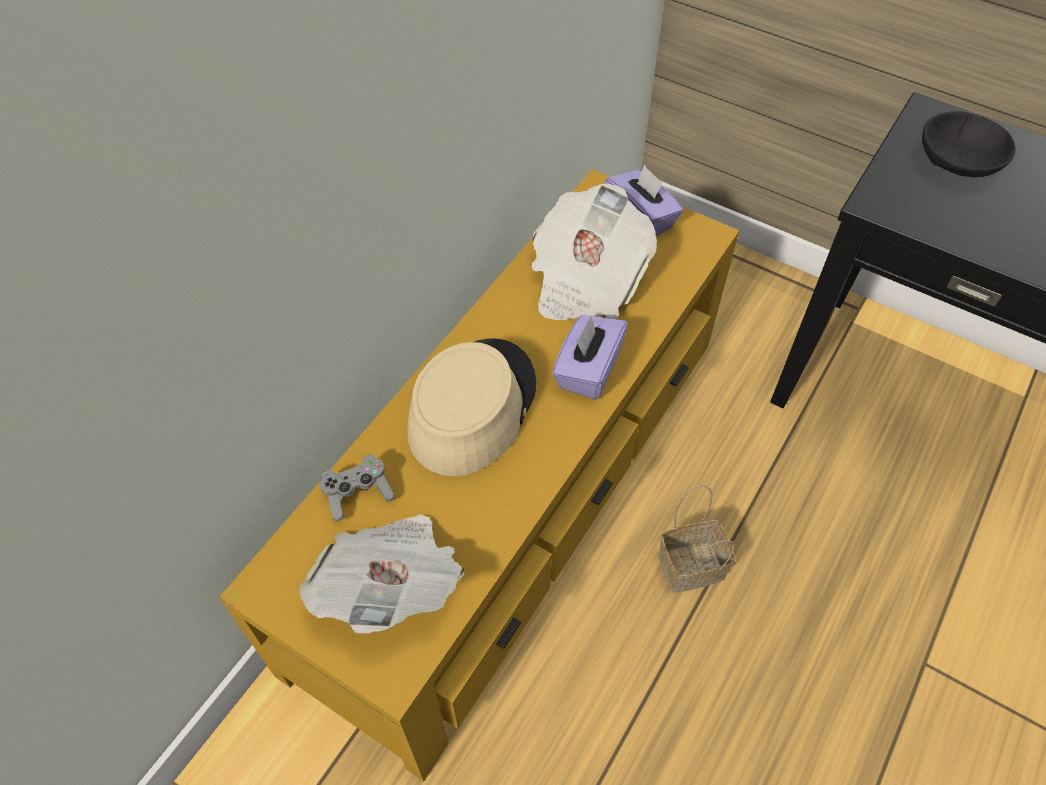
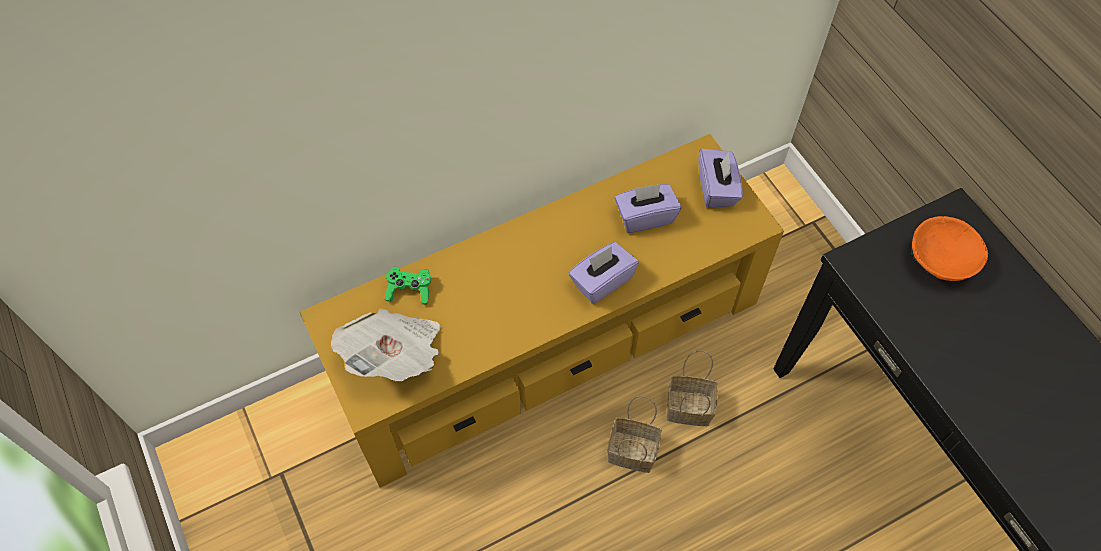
camera: 30 degrees right, 5 degrees up
(358, 493) = (409, 290): grey game controller -> green game controller
(471, 407) = (511, 269): beige hat -> none
(585, 280) = (645, 217): newspaper -> purple tissue box
(717, 485) = (690, 407): none -> basket
(956, 166) = (940, 261): black bowl -> orange bowl

